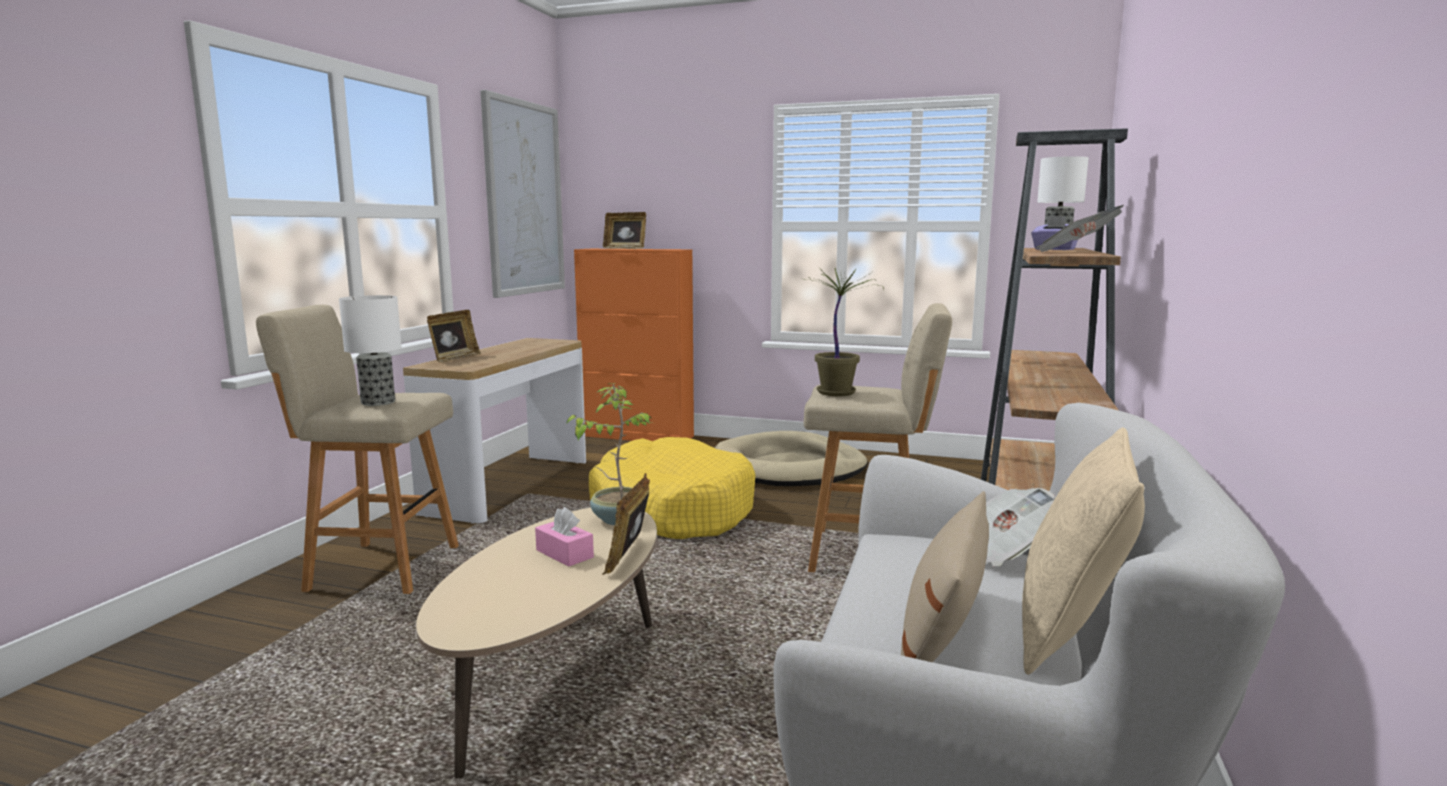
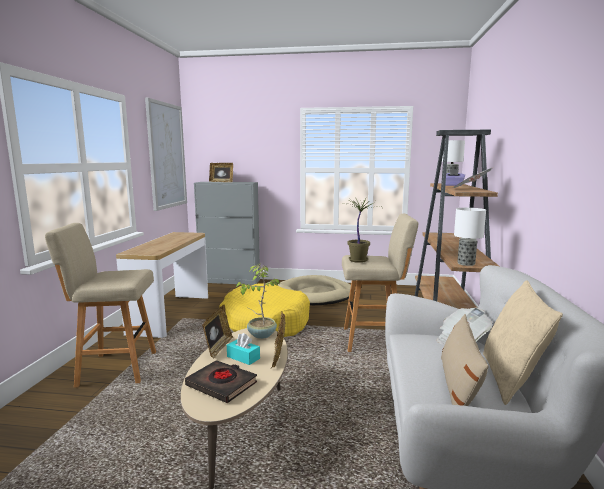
camera: 10 degrees left, 0 degrees up
(379, 402) = (117, 277): table lamp -> table lamp (466, 263)
(454, 358) = (142, 247): picture frame -> picture frame (218, 348)
(502, 594) = (221, 385): none -> black book
(564, 554) = (243, 357): pink tissue box -> turquoise tissue box
(638, 436) = (230, 281): orange cabinet -> grey cabinet

